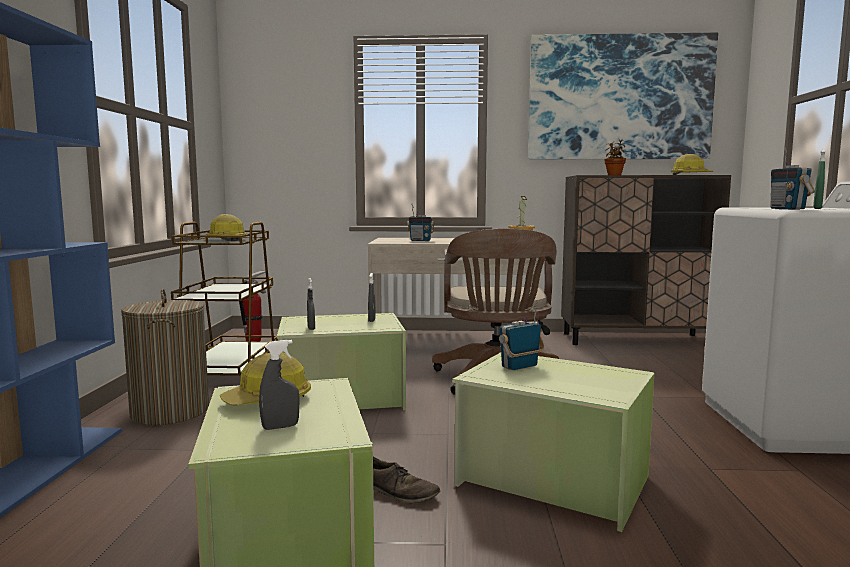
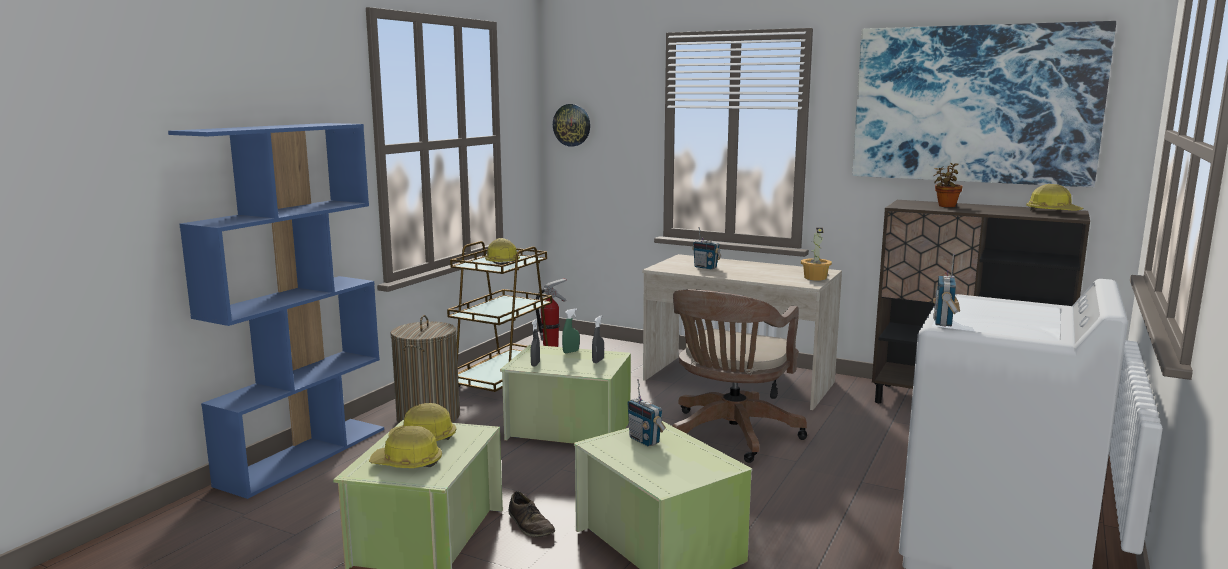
camera: 25 degrees right, 5 degrees up
(257, 124) = (572, 125): none -> wall clock
(280, 427) = (407, 463): grey spray bottle -> hard hat
(520, 367) = (644, 440): radio -> radio turned 120 degrees counterclockwise
(817, 208) = (1003, 320): green spray bottle -> green spray bottle (571, 352)

